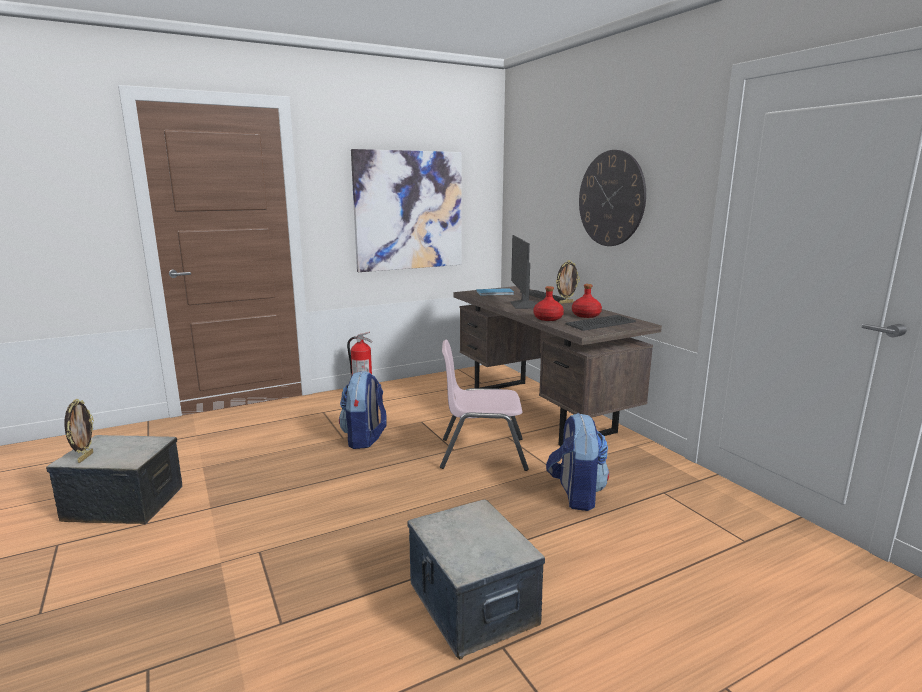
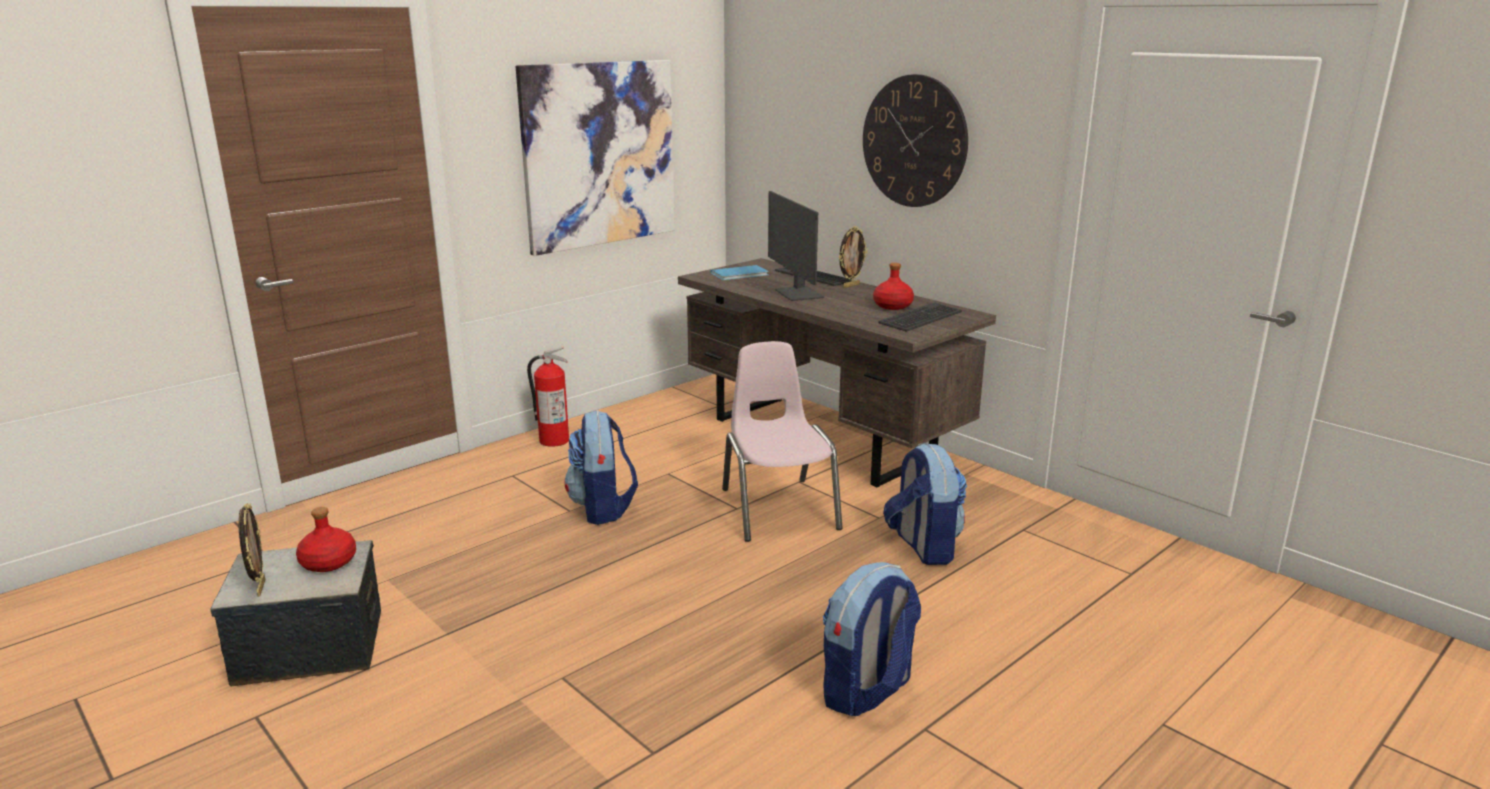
camera: 15 degrees left, 5 degrees up
(471, 604) = (867, 692): storage box -> backpack
(482, 453) = (778, 509): pink chair -> pink chair turned 90 degrees clockwise
(548, 318) = (847, 315): red bottle -> red bottle (328, 563)

